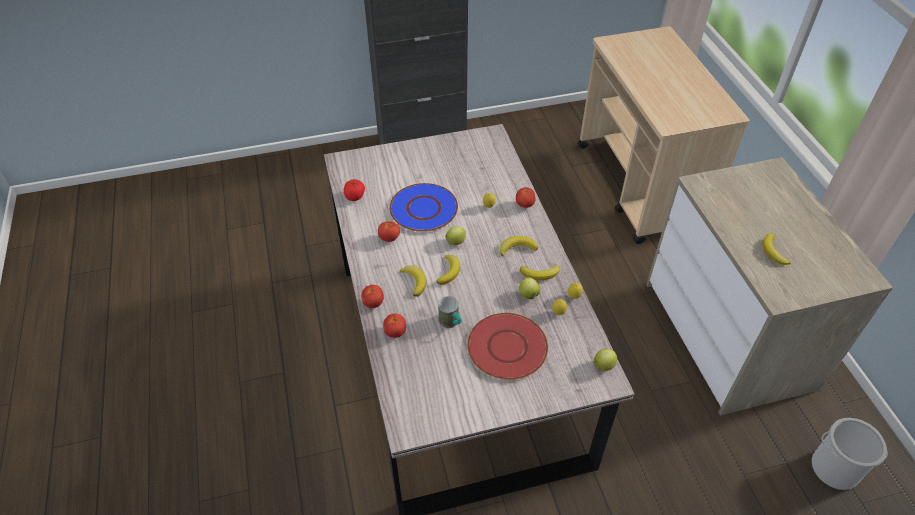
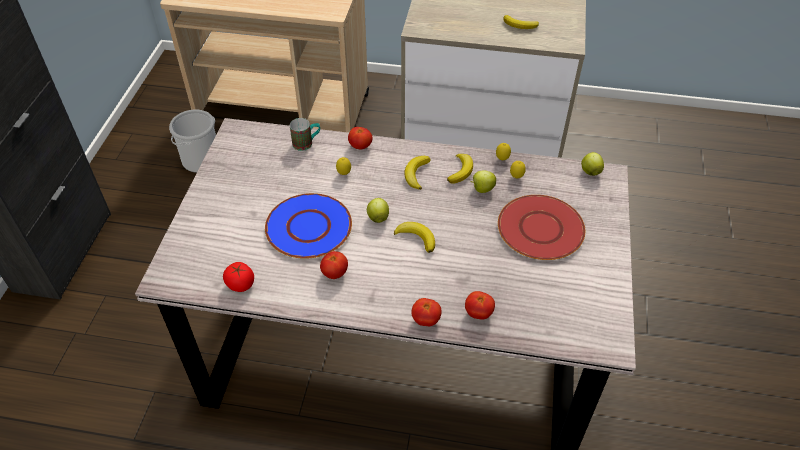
camera: 65 degrees left, 0 degrees up
(414, 281) = (414, 272): banana -> none
(451, 323) = (489, 261): mug -> mug (307, 143)
(835, 468) = (627, 141): bucket -> bucket (201, 159)

